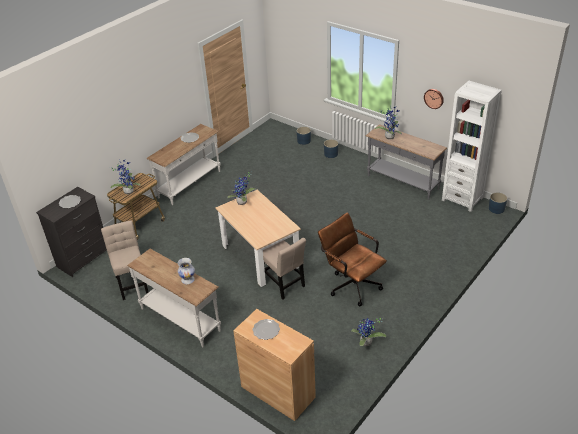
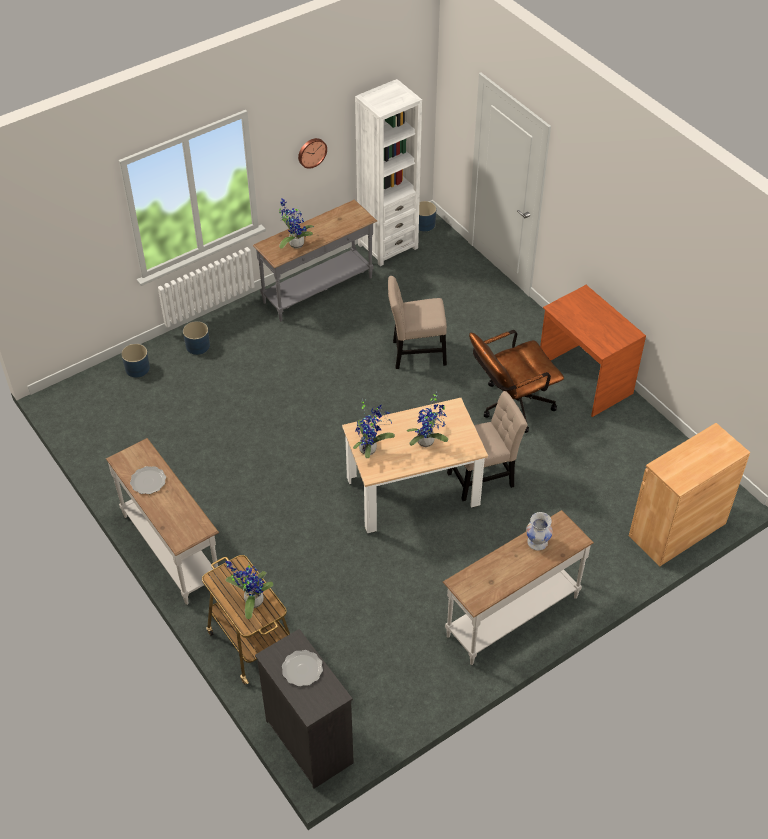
camera: 75 degrees left, 10 degrees up
(132, 282) = (404, 671): beige chair -> beige chair (415, 353)
(266, 330) = (688, 463): plate -> none
(366, 343) = (621, 422): potted plant -> potted plant (428, 442)
(397, 315) = (583, 380): none -> brown desk

